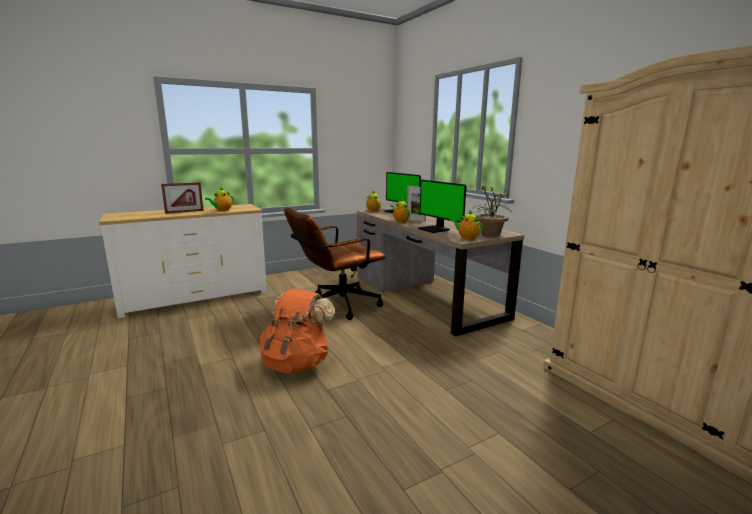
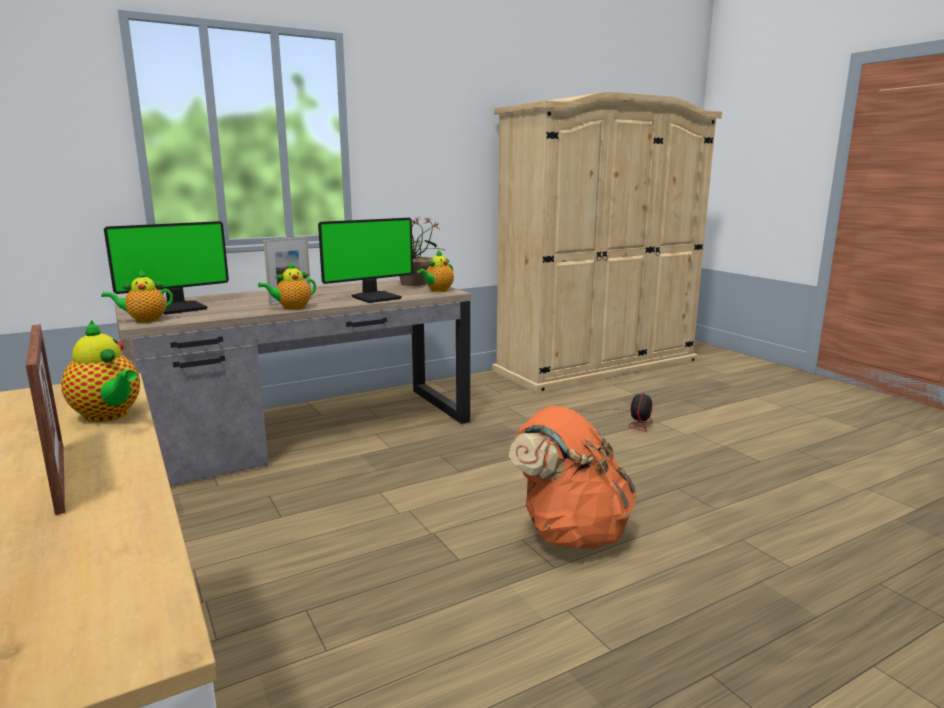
camera: 90 degrees left, 0 degrees up
(336, 306) = (325, 511): brown office chair -> none
(491, 414) = (630, 421): none -> fan

